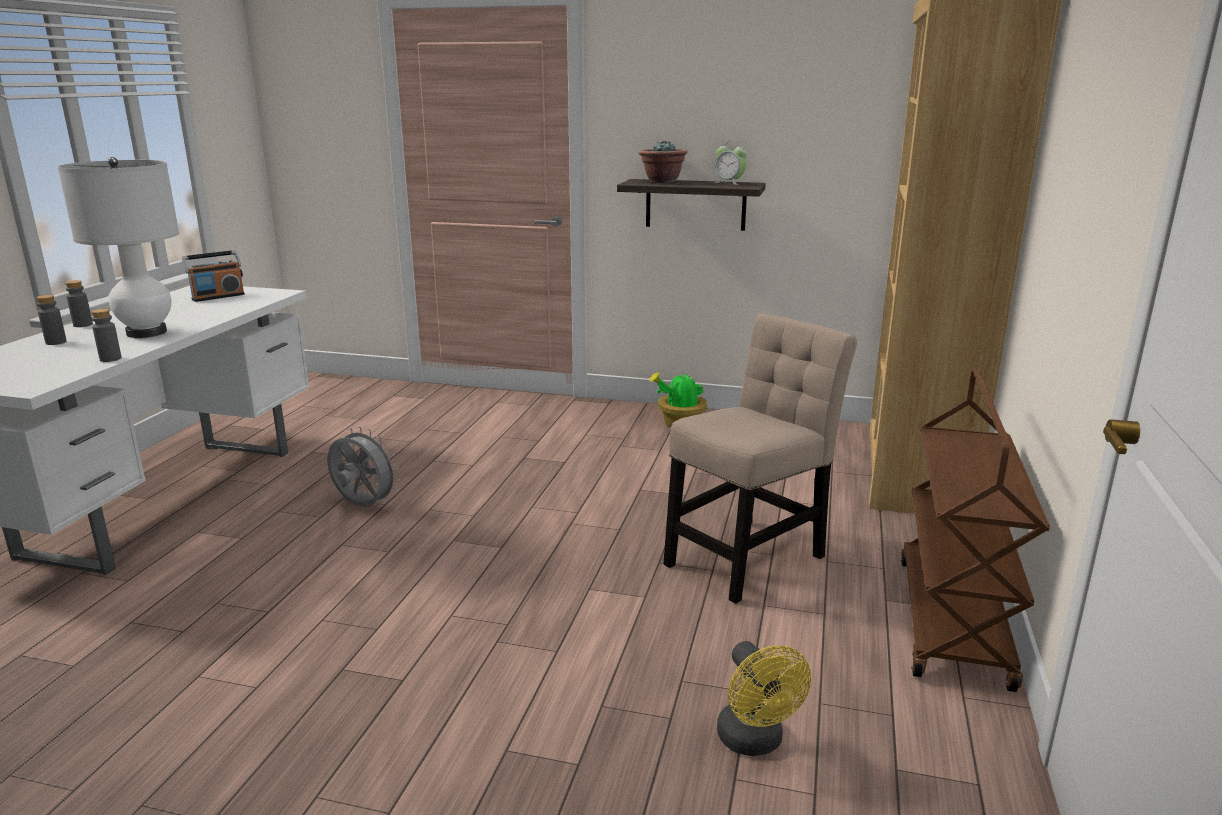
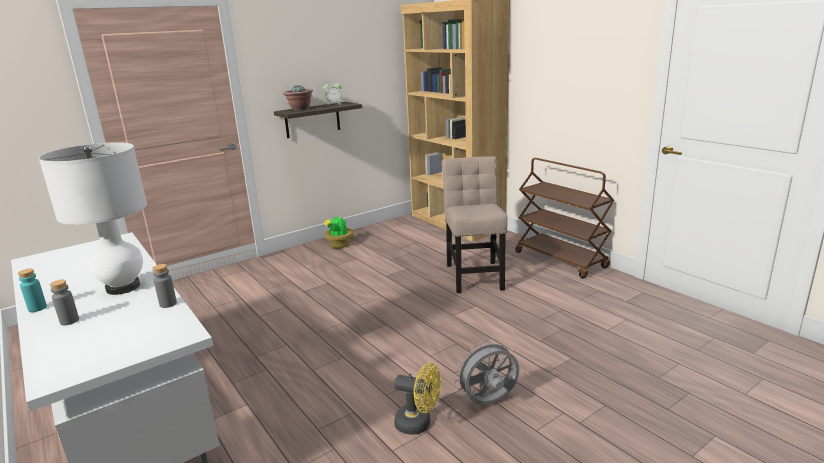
camera: 50 degrees left, 0 degrees up
(83, 325) = (37, 308): grey bottle -> turquoise bottle
(218, 297) = (78, 257): radio -> none
(363, 506) = (278, 351): grey fan -> grey fan (489, 402)
(755, 742) = (591, 318): yellow fan -> yellow fan (418, 424)

